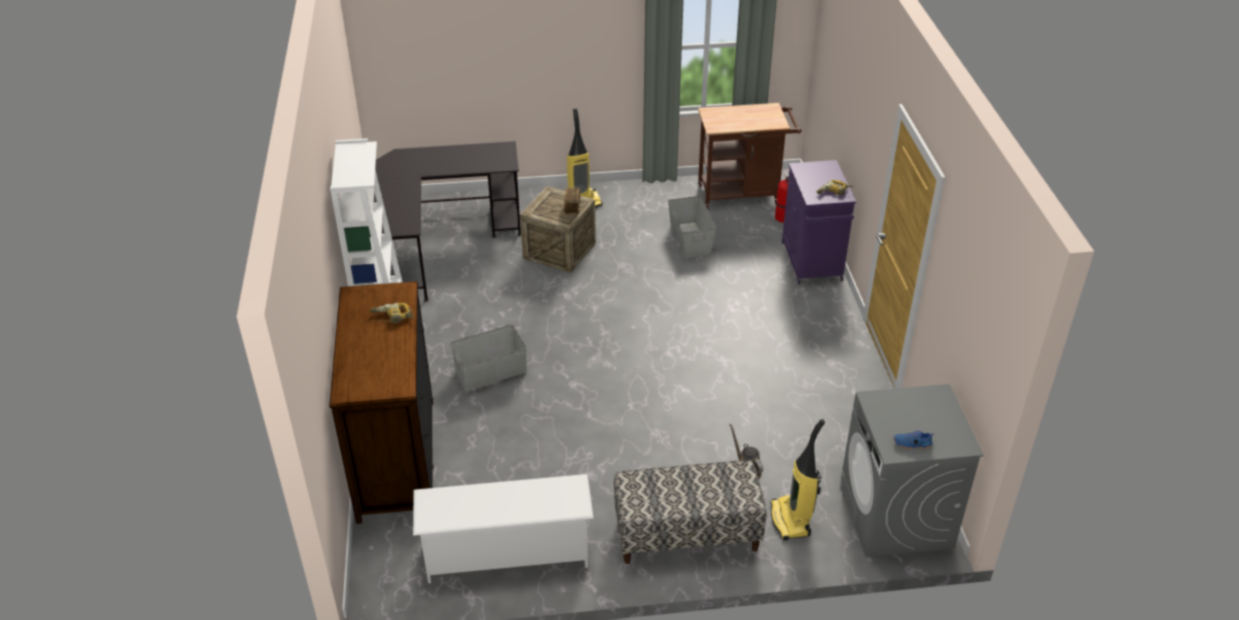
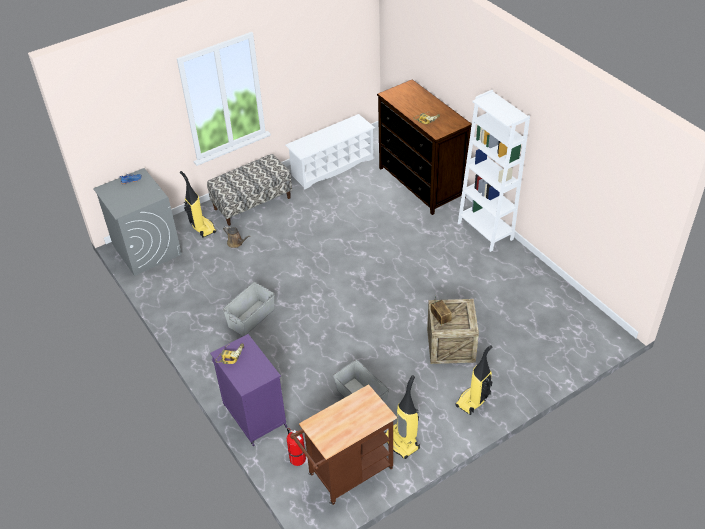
camera: 155 degrees right, 5 degrees up
(433, 244) = (543, 314): black desk -> none
(490, 372) = (416, 242): grey storage box -> grey storage box (252, 318)
(675, 198) = (402, 442): none -> vacuum cleaner

